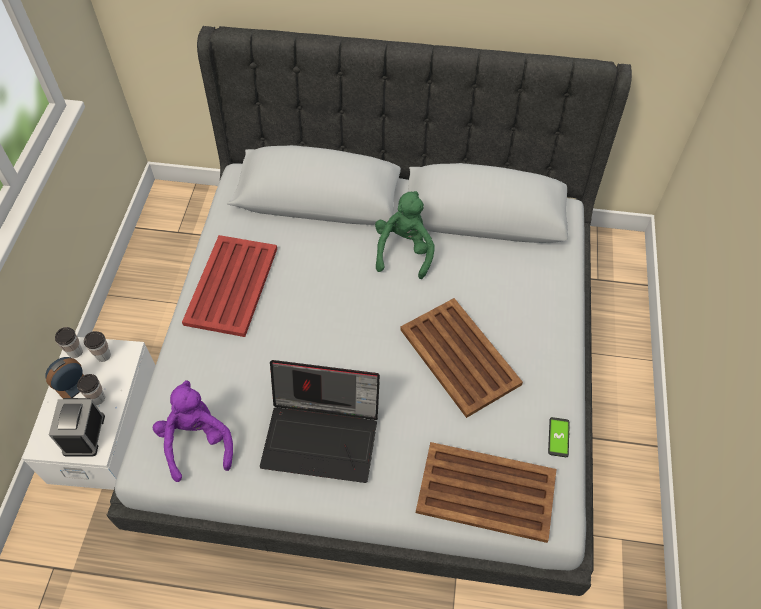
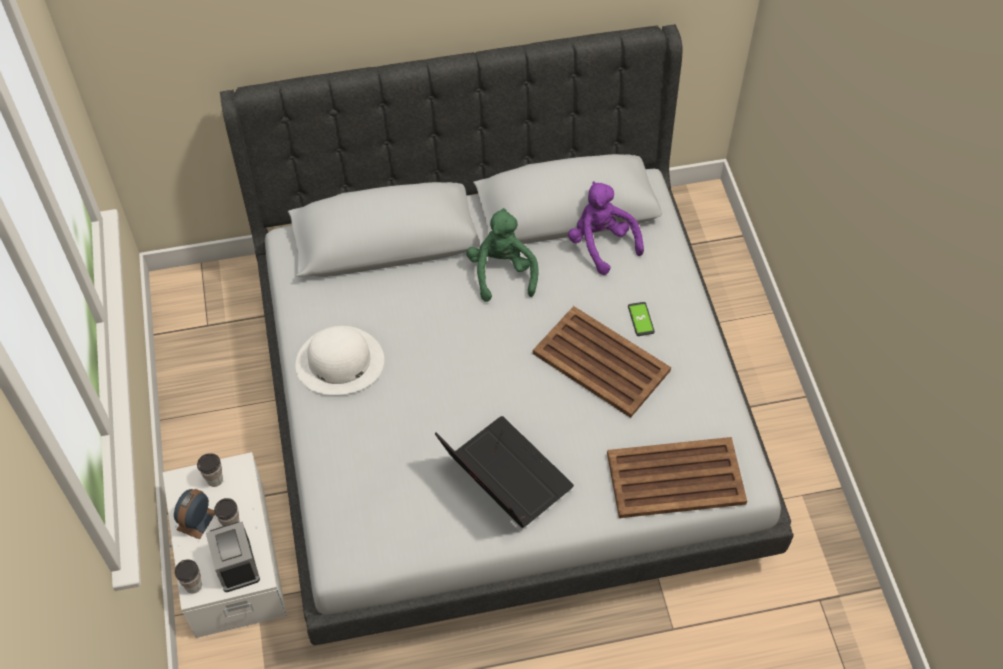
camera: 20 degrees left, 0 degrees up
(75, 352) = (181, 485): cup -> cup (193, 585)
(197, 442) = (381, 523): purple plush toy -> purple plush toy (601, 244)
(231, 286) = (339, 362): red tray -> white hat
(323, 435) = (503, 477): laptop -> laptop turned 120 degrees counterclockwise
(558, 437) = (722, 408): phone -> phone (641, 319)

